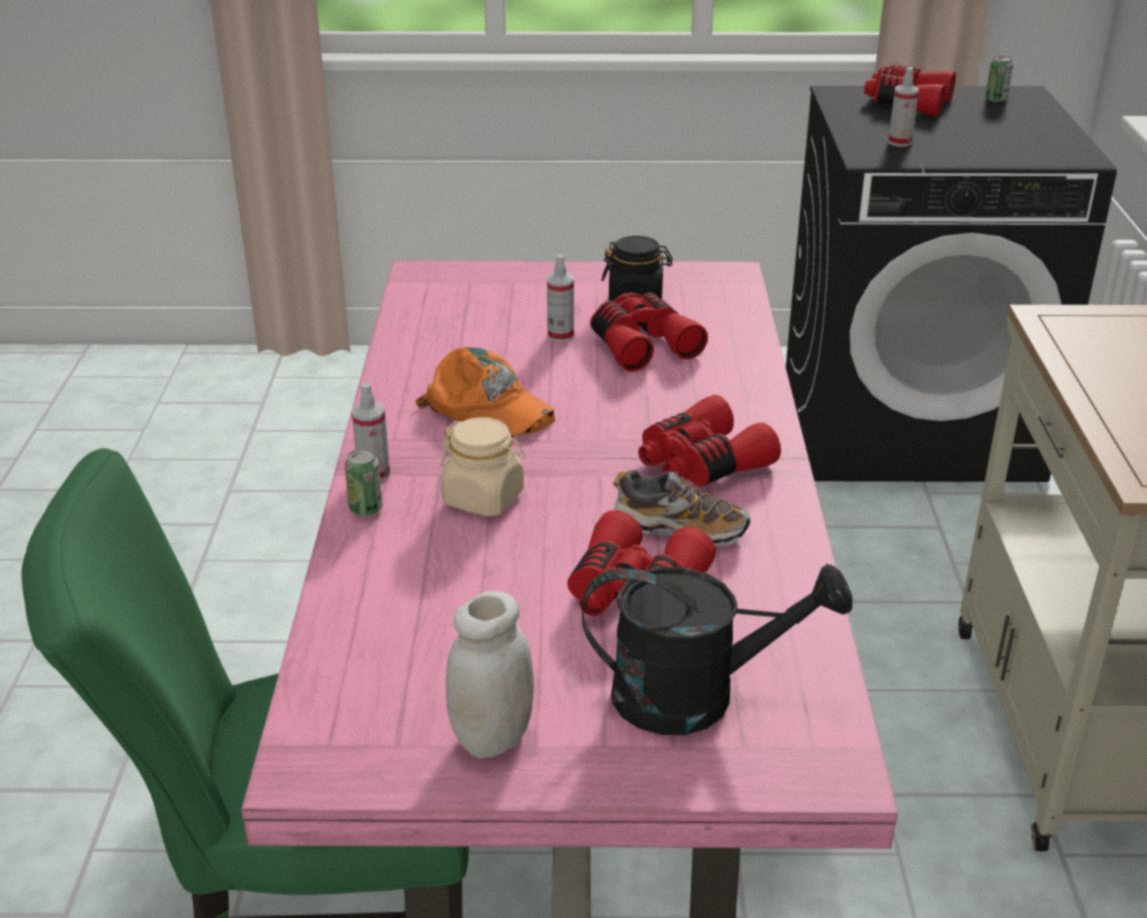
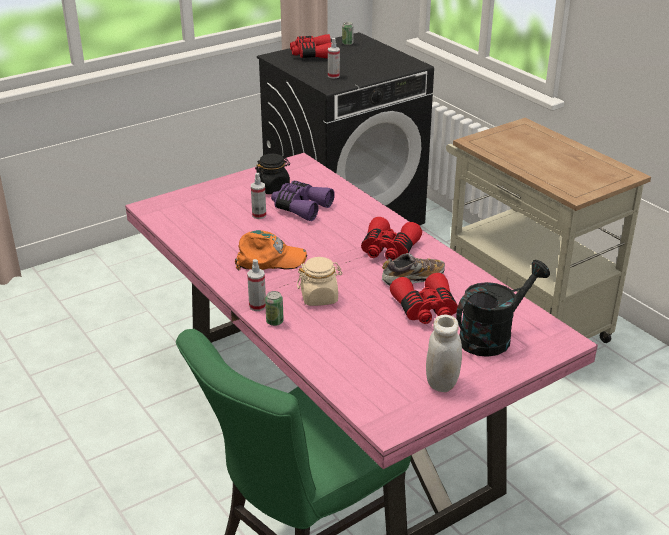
camera: 35 degrees left, 0 degrees up
(641, 344) = (300, 207): red binoculars -> purple binoculars

